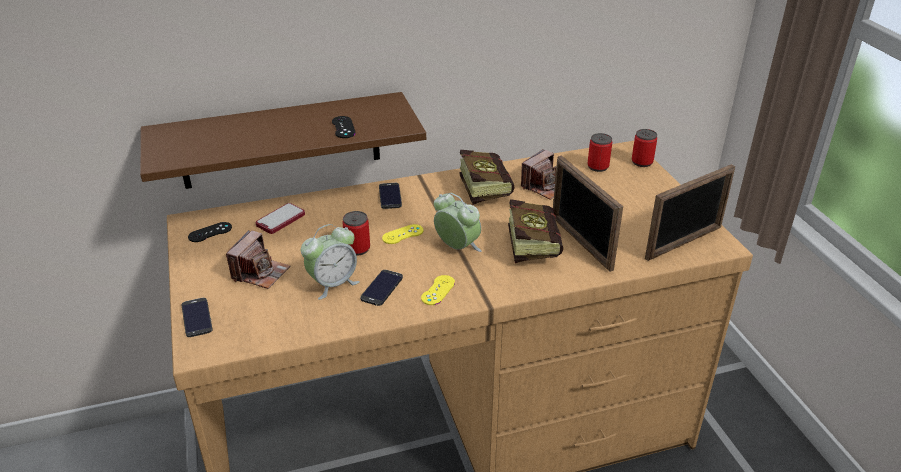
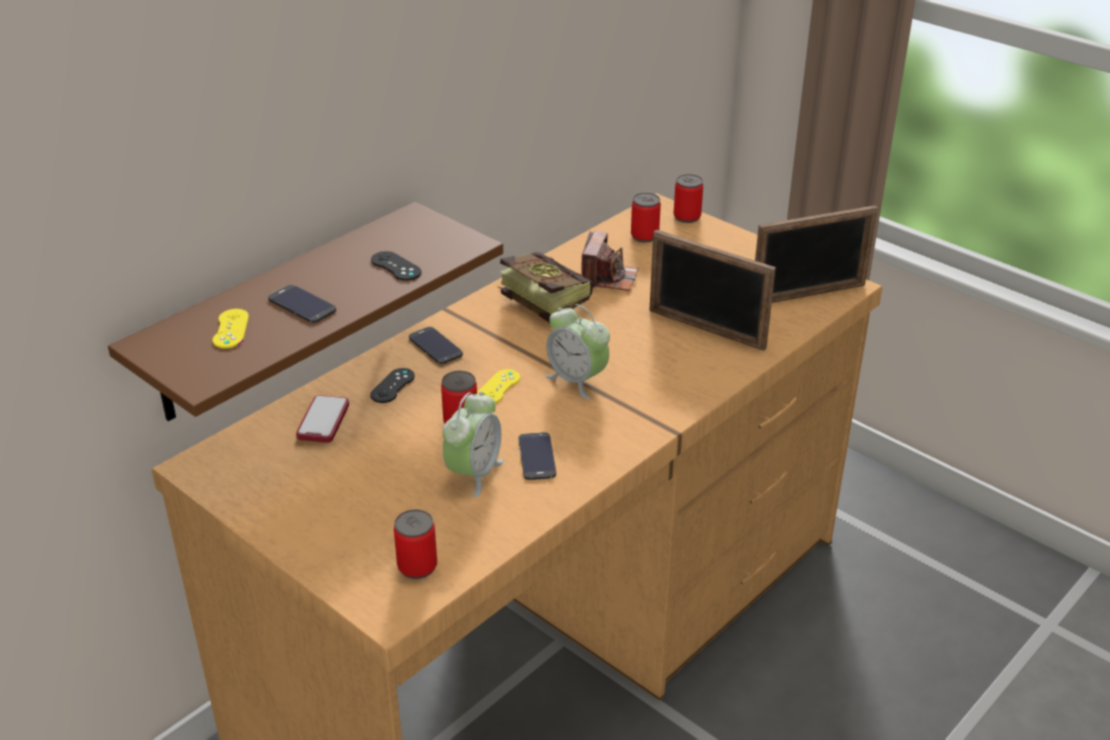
camera: 30 degrees left, 0 degrees up
(197, 317) = (343, 575): phone -> phone (302, 304)
(210, 232) = (242, 469): black game controller -> black game controller (392, 386)
(242, 329) = (417, 566): none -> can
(260, 273) = (368, 493): camera -> none
(438, 290) = (603, 436): yellow game controller -> yellow game controller (231, 329)
(457, 247) = (577, 380): alarm clock -> alarm clock turned 150 degrees counterclockwise
(531, 244) = (655, 348): book -> none
(684, 243) = (808, 295): picture frame -> picture frame turned 45 degrees clockwise

